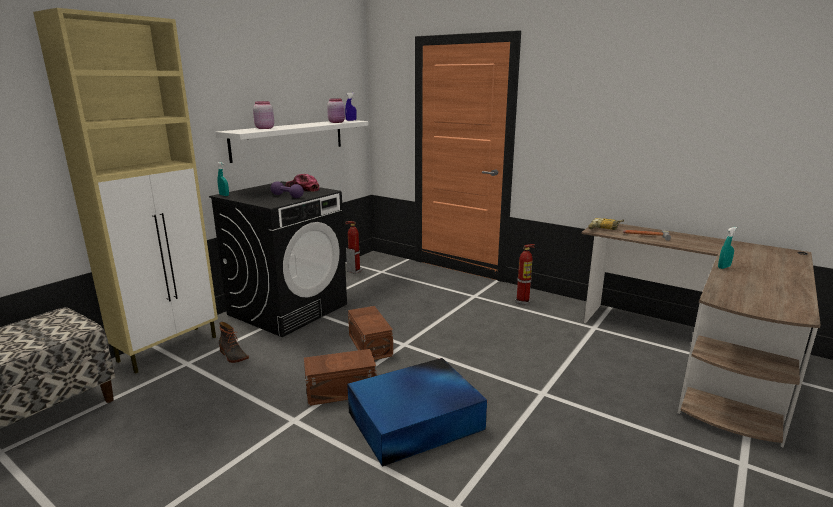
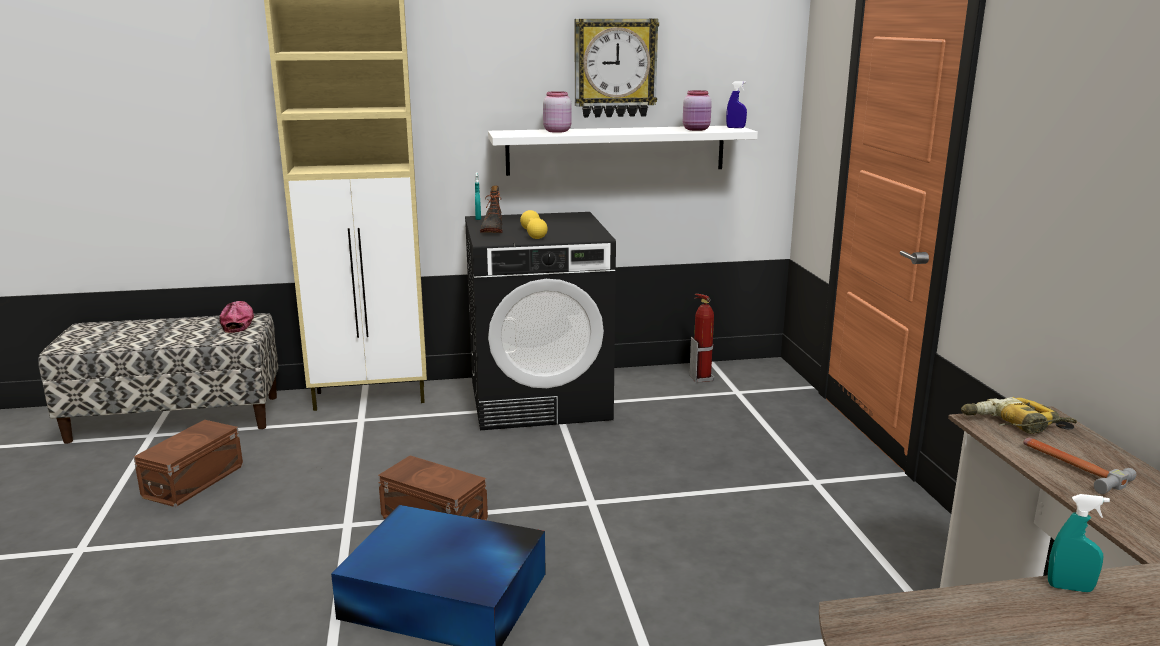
camera: 45 degrees right, 0 degrees up
(233, 355) = (406, 430): boot -> boot (492, 229)
(284, 85) = (615, 68): none -> wall clock
(287, 196) = (533, 234): purple dumbbell -> yellow dumbbell
(302, 188) = (580, 227): cap -> cap (238, 323)
(370, 344) = (553, 483): brown storage box -> brown storage box (196, 480)
(523, 301) = (885, 525): fire extinguisher -> none

